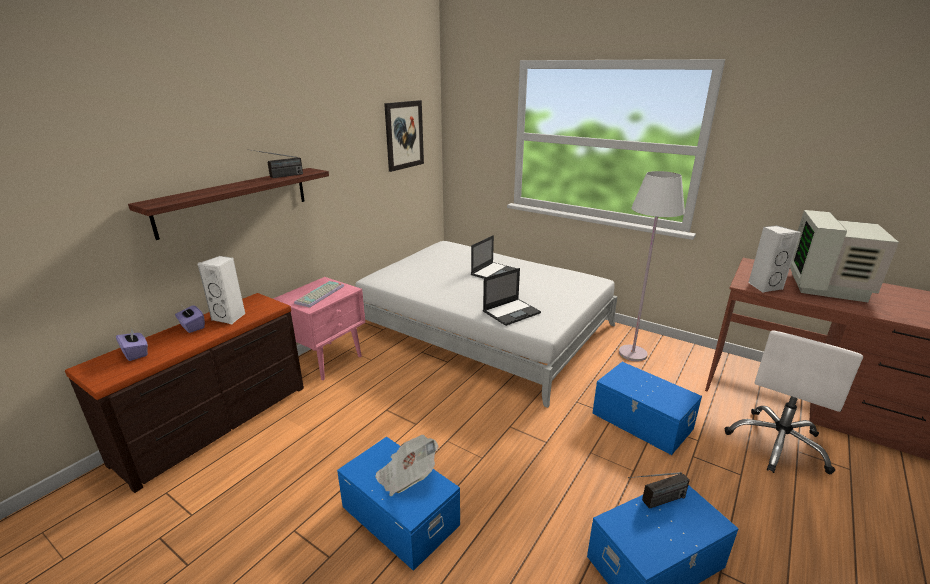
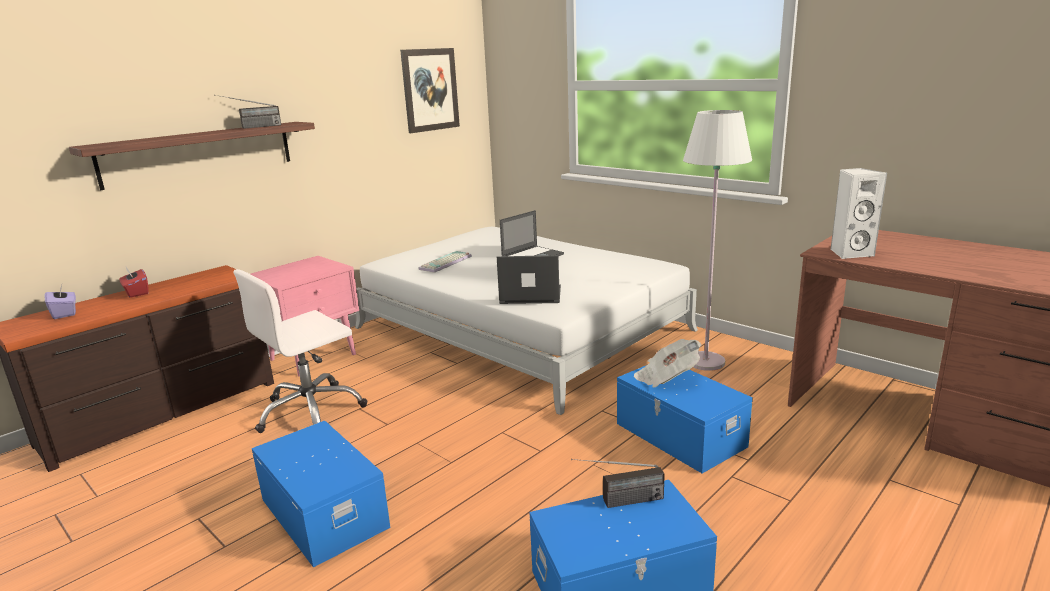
camera: 10 degrees right, 5 degrees down
(192, 327) = (136, 292): purple tissue box -> red tissue box
(230, 317) = (182, 285): white speaker -> none
(320, 295) = (301, 272): keyboard -> keyboard (446, 263)
(407, 476) = (326, 459): newspaper -> newspaper (666, 378)
(512, 312) = (529, 295): laptop -> laptop turned 150 degrees counterclockwise
(778, 444) = (864, 470): white office chair -> white office chair (311, 411)
(828, 286) = (945, 254): monitor -> none

